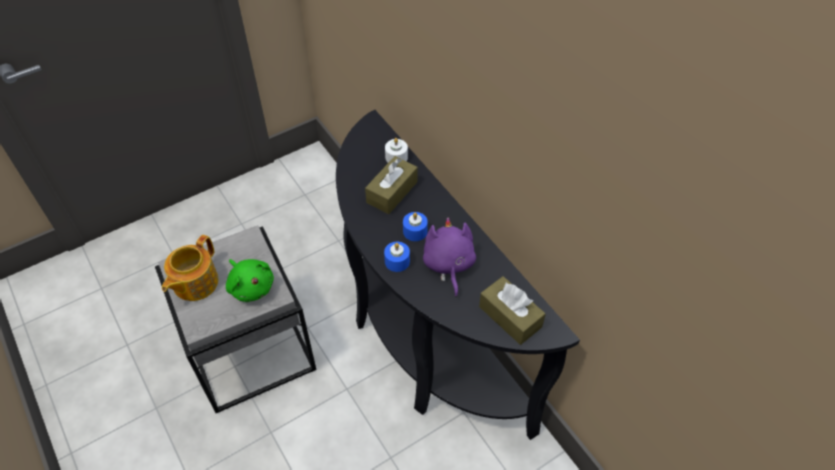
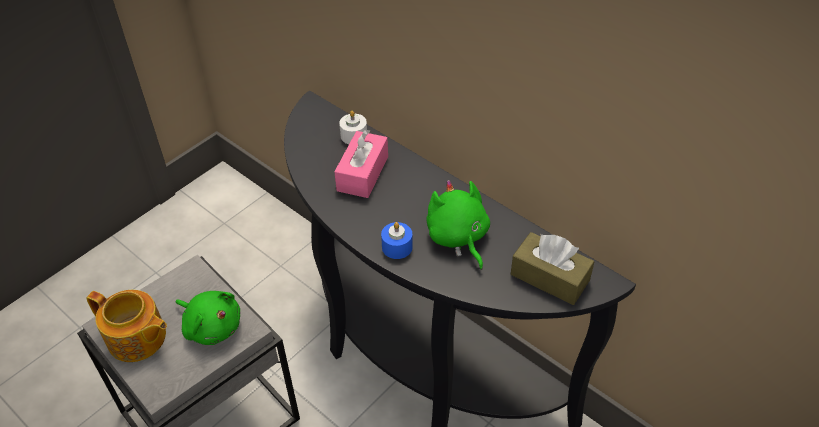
camera: 15 degrees left, 5 degrees down
(194, 283) = (137, 339): teapot -> teapot turned 75 degrees counterclockwise
(392, 192) = (362, 173): brown tissue box -> pink tissue box
(415, 231) = (405, 210): blue candle -> none
(448, 265) = (458, 237): purple plush toy -> green plush toy

